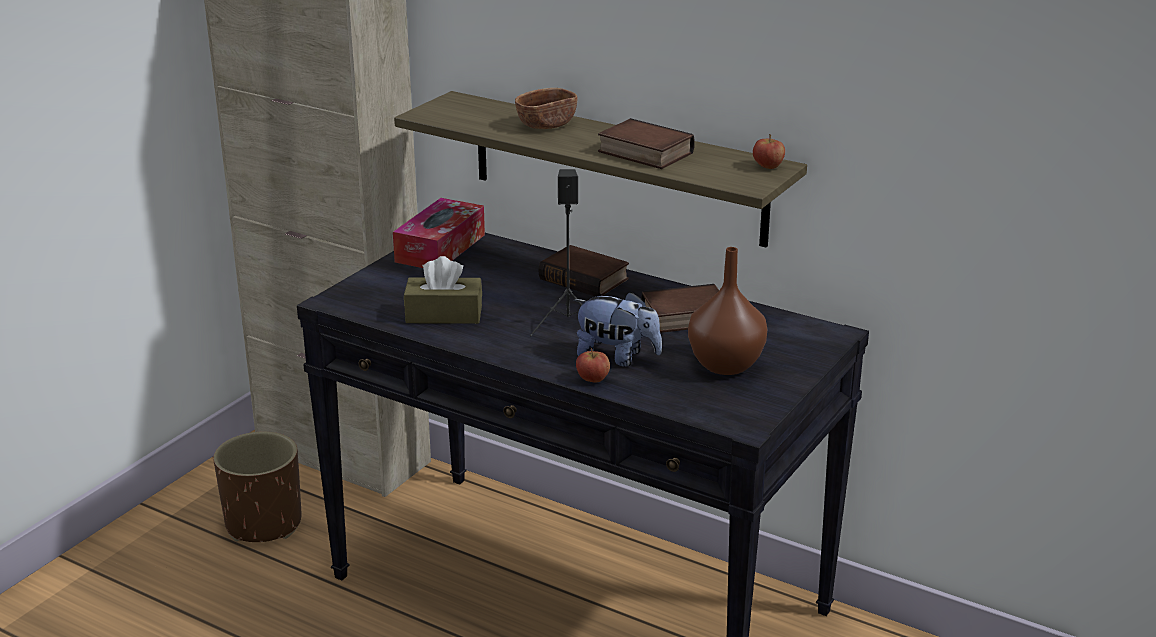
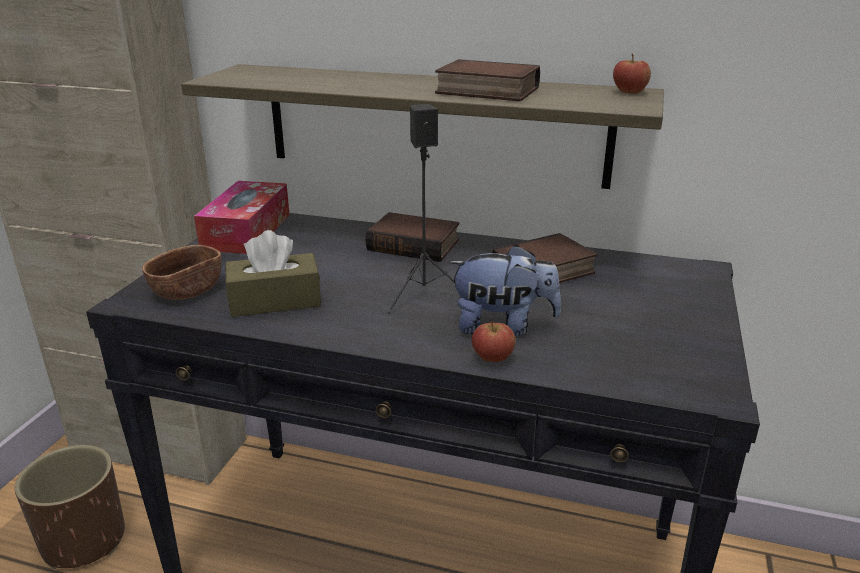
camera: 15 degrees left, 0 degrees up
(546, 124) = (359, 78): brown bowl -> brown bowl (187, 290)
(727, 365) = (629, 318): brown vase -> none

